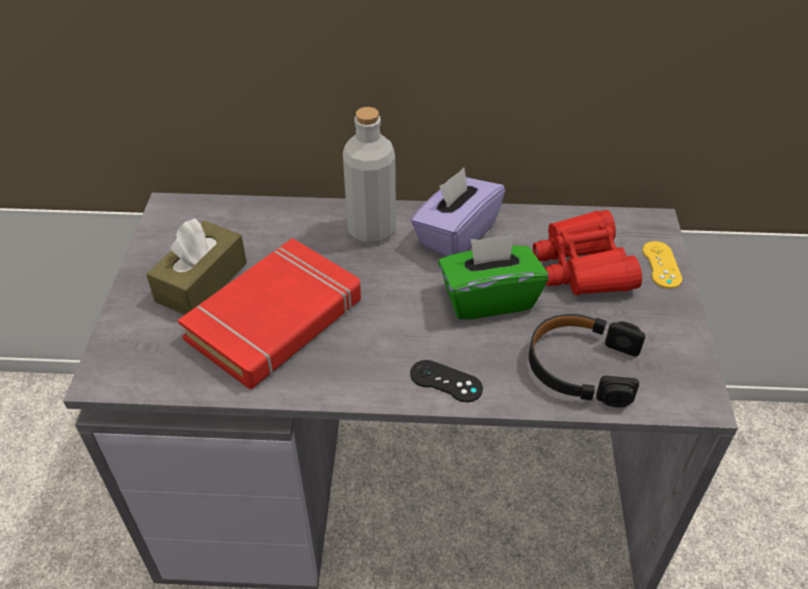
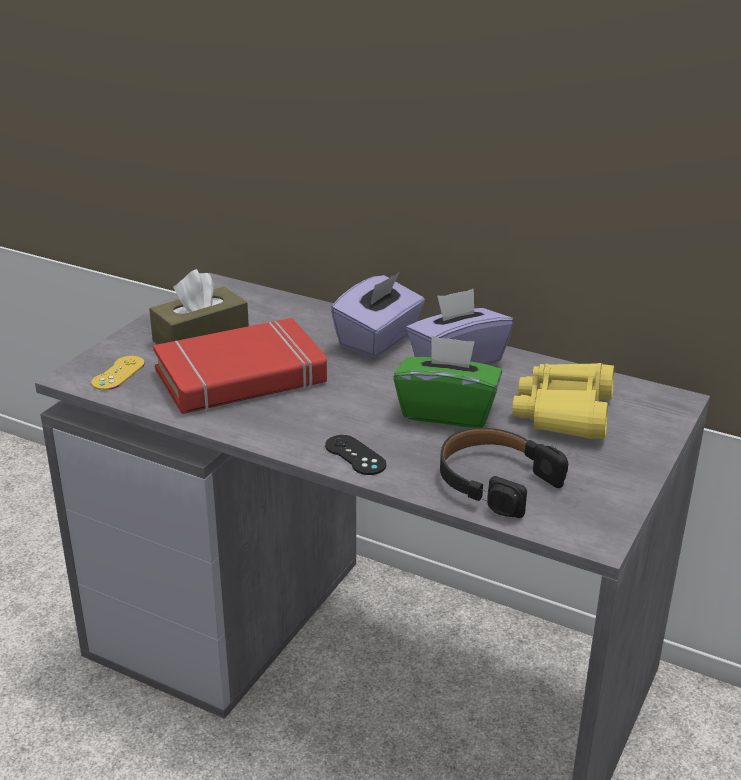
camera: 25 degrees right, 15 degrees down
(371, 230) = (378, 339): grey bottle -> purple tissue box
(582, 266) = (565, 413): red binoculars -> yellow binoculars
(661, 265) = (652, 432): yellow game controller -> yellow game controller (118, 373)

